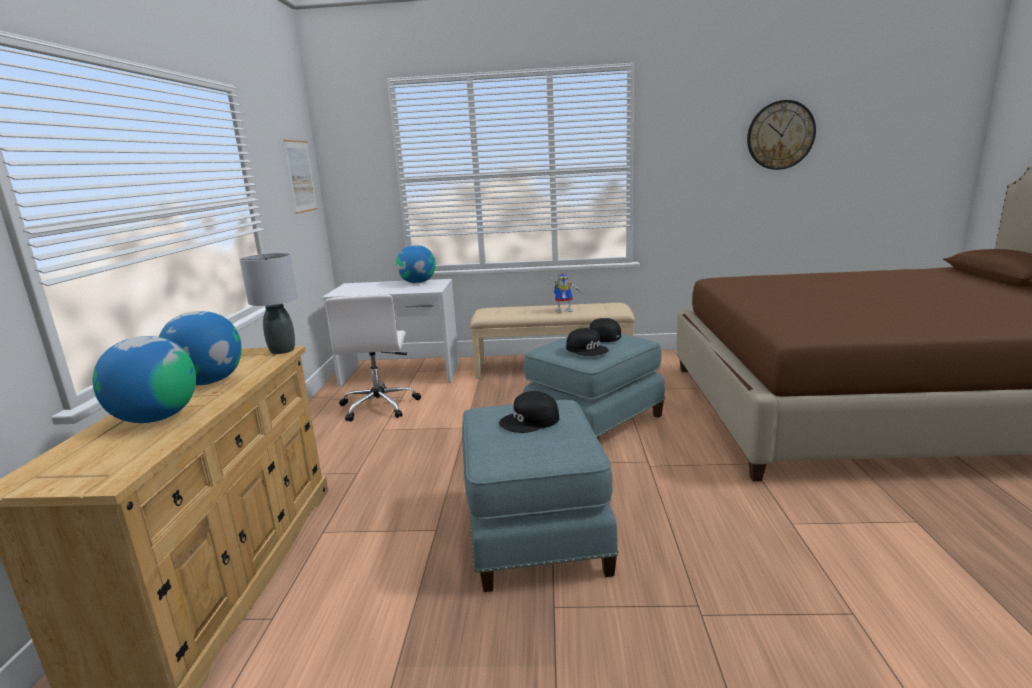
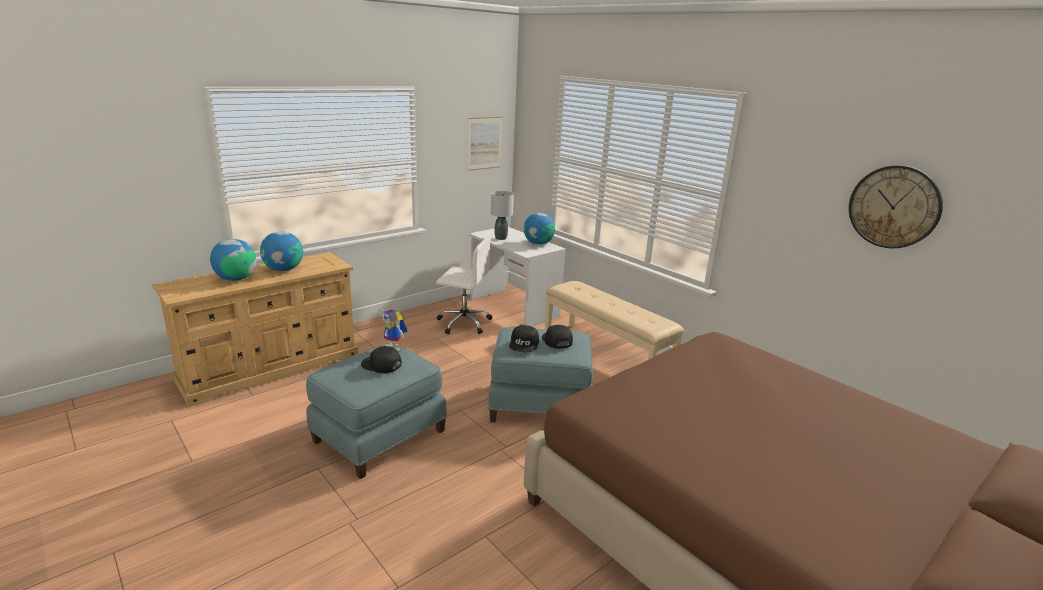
camera: 45 degrees right, 5 degrees up
(282, 350) = (340, 265): grey table lamp -> grey table lamp (500, 238)
(379, 406) = (463, 323): white office chair -> white office chair turned 120 degrees counterclockwise
(565, 310) = (616, 309): toy robot -> toy robot (395, 349)

